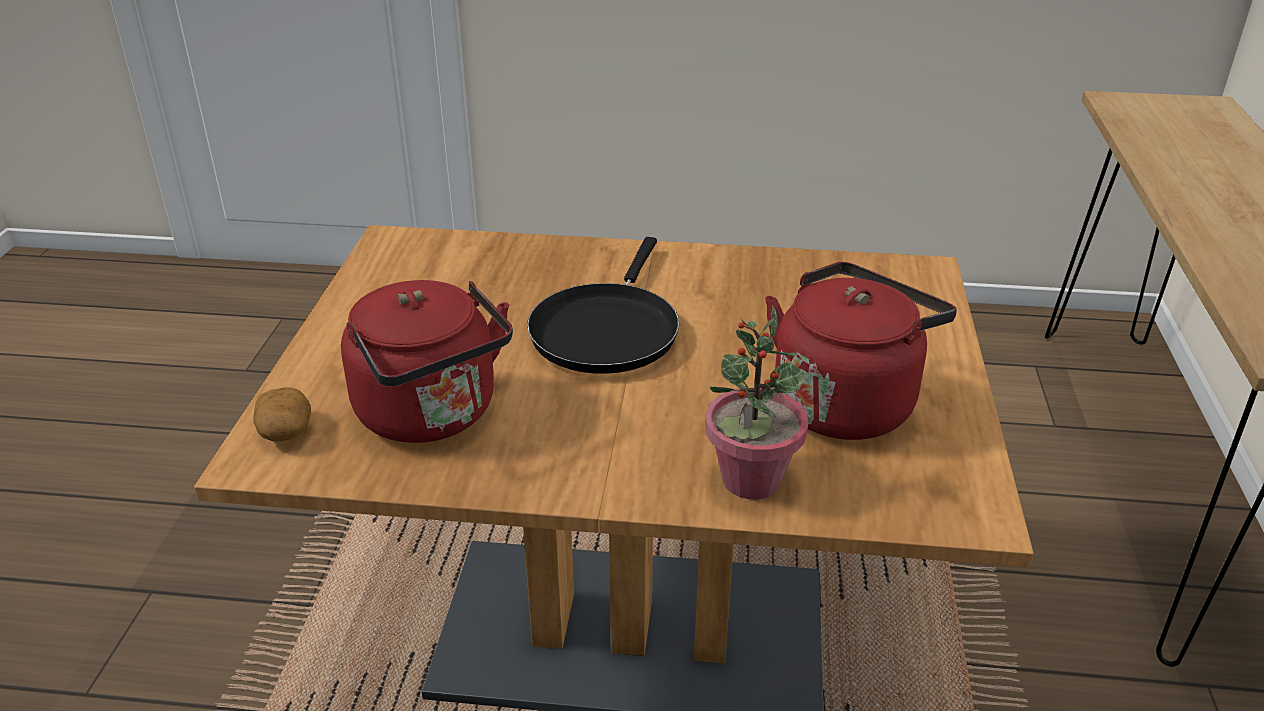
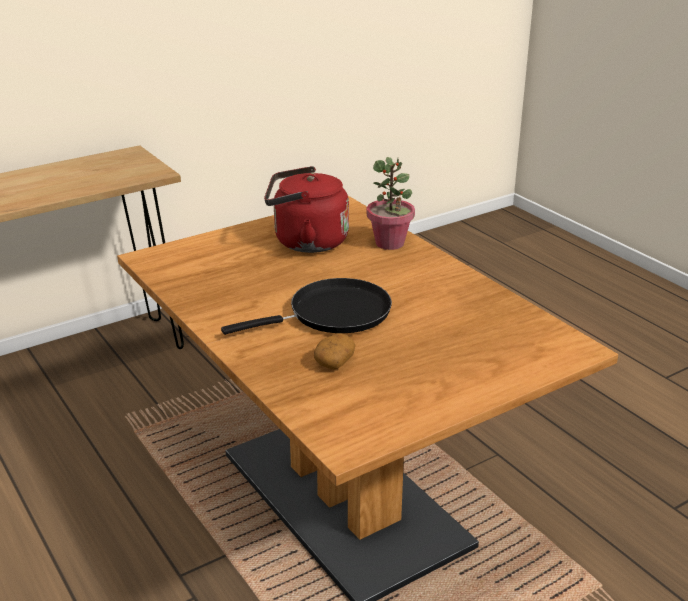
camera: 130 degrees left, 5 degrees down
(286, 431) = (552, 353): potato -> potato (334, 362)
(433, 415) = (474, 323): red kettle -> none

